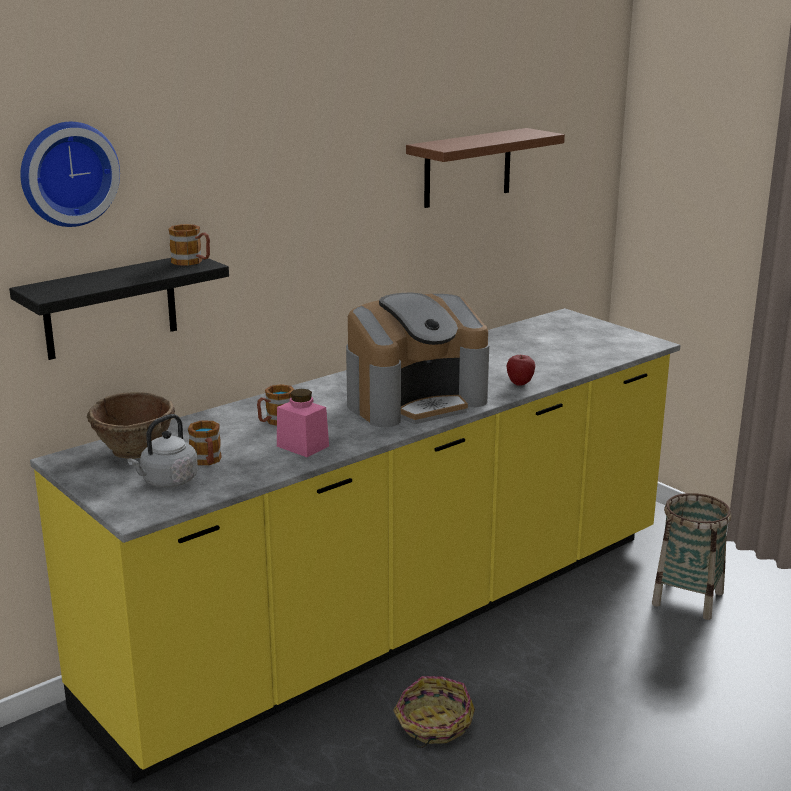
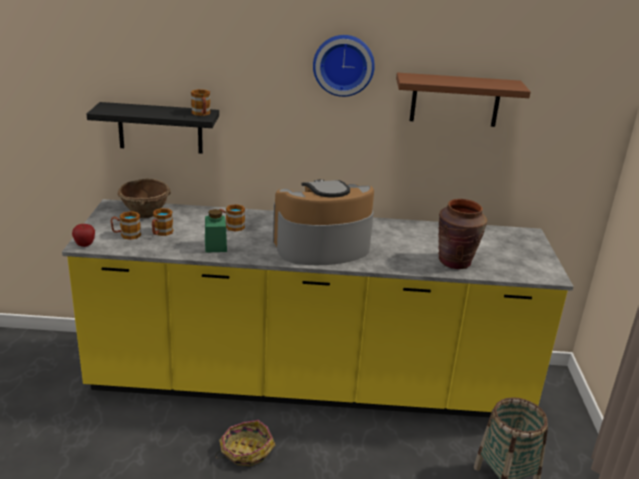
camera: 40 degrees right, 5 degrees up
(67, 173) = (137, 44): wall clock -> wall clock (343, 64)
(167, 481) = (126, 235): grey kettle -> mug
(302, 446) = (215, 245): pink jar -> green jar
(415, 401) = (321, 247): coffee machine -> coffee machine turned 150 degrees clockwise
(520, 383) = (402, 264): apple -> apple (85, 245)
(558, 363) = (455, 262): none -> brown vase

